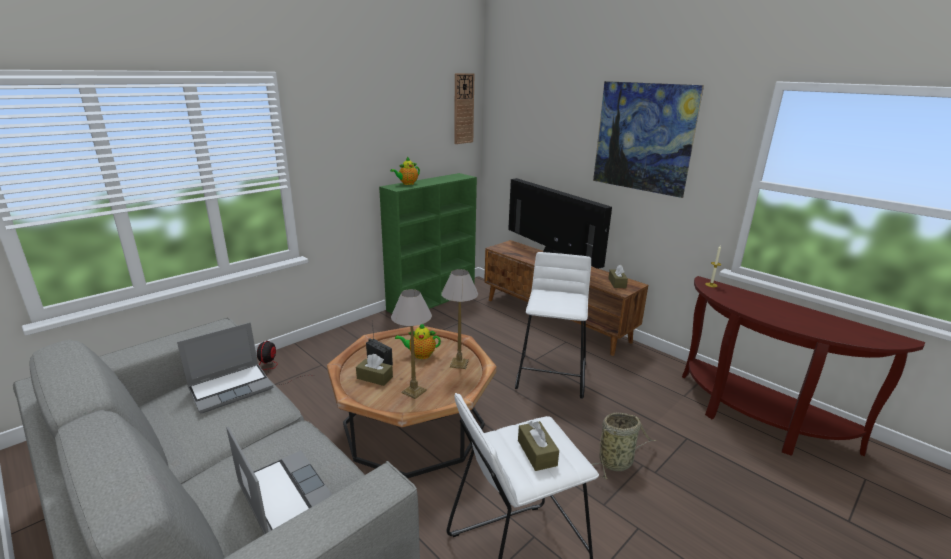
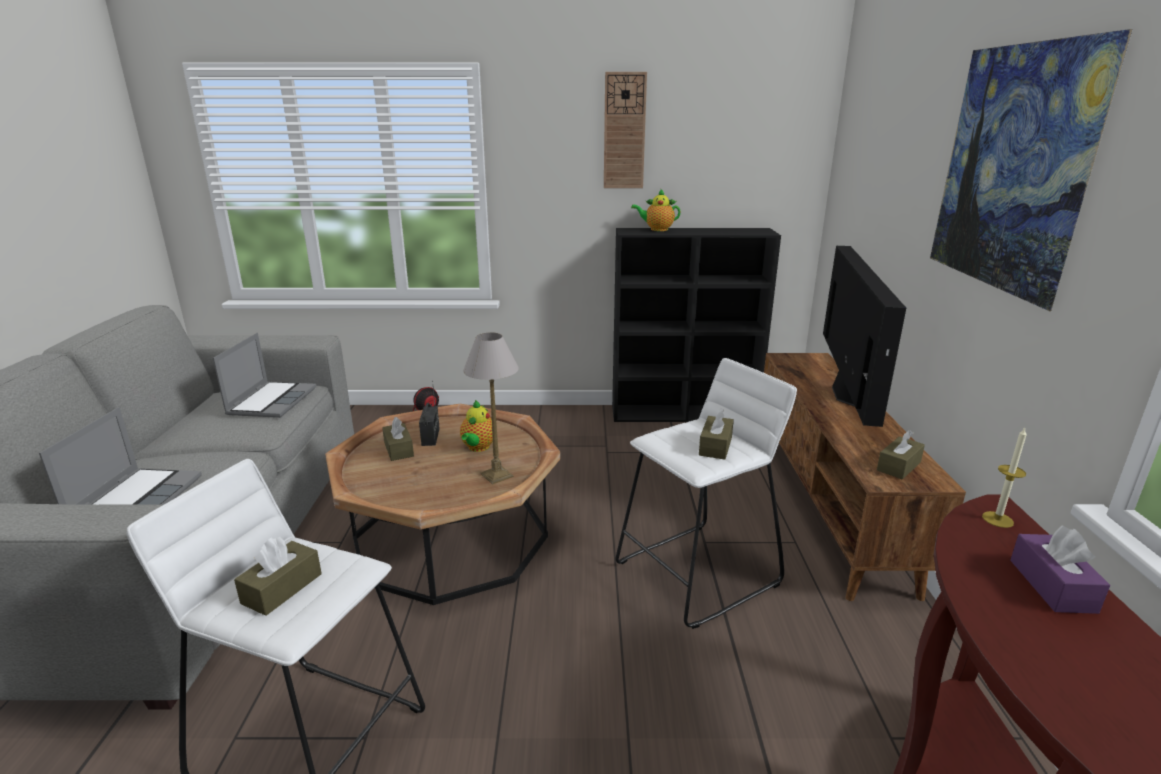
camera: 45 degrees right, 0 degrees up
(231, 388) = (272, 401): laptop -> laptop turned 90 degrees counterclockwise
(414, 391) = (404, 479): table lamp -> none
(420, 355) = (478, 448): teapot -> teapot turned 120 degrees counterclockwise
(432, 300) = (685, 413): green bookcase -> black bookcase
(463, 109) = (792, 123): wall clock -> wall clock (624, 131)
(566, 299) = (715, 446): none -> brown tissue box
(617, 462) = (601, 742): basket -> none
(753, 299) = (1052, 585): none -> purple tissue box

